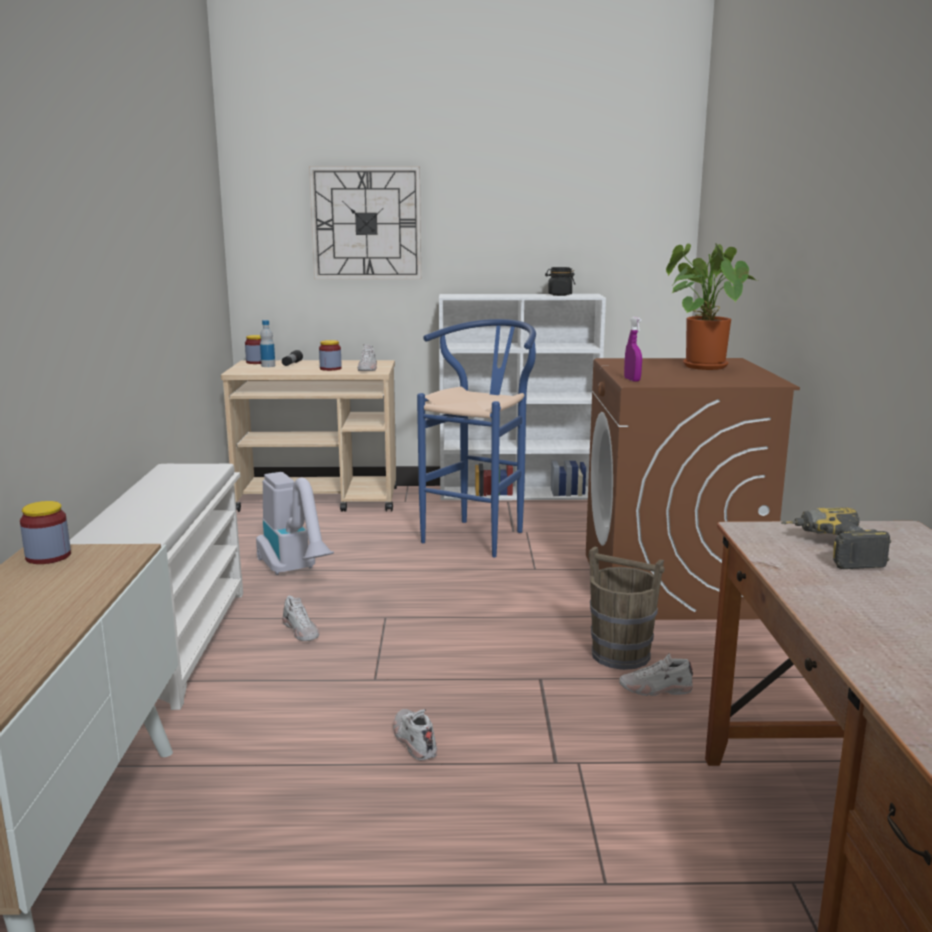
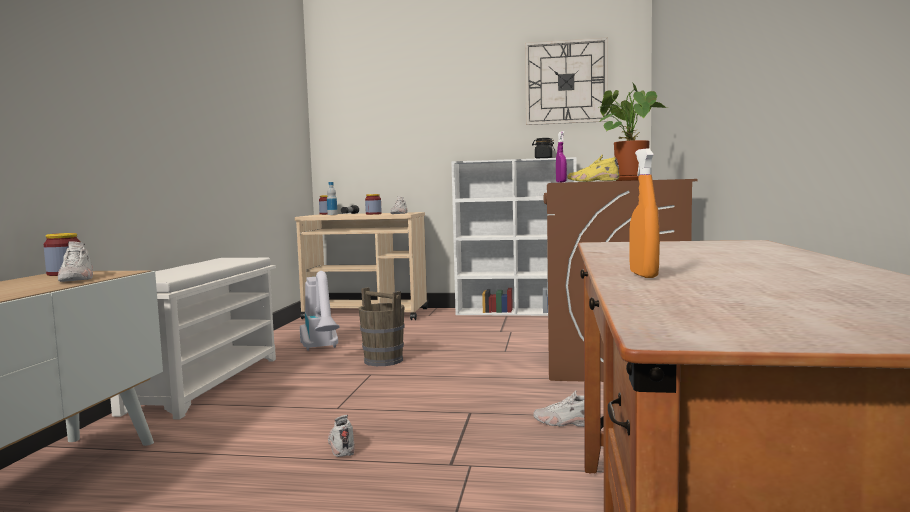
camera: 10 degrees right, 10 degrees down
(301, 631) = (302, 380): white shoe -> white shoe (77, 279)
(366, 223) = (405, 115): wall clock -> wall clock (566, 82)
(480, 534) = (473, 332): blue stool -> none
(621, 655) = (546, 401): brown bucket -> brown bucket (383, 361)
(669, 379) = (592, 181): none -> yellow shoe
(830, 551) = (663, 247): power drill -> none
(880, 655) = (643, 275): none -> orange spray bottle

